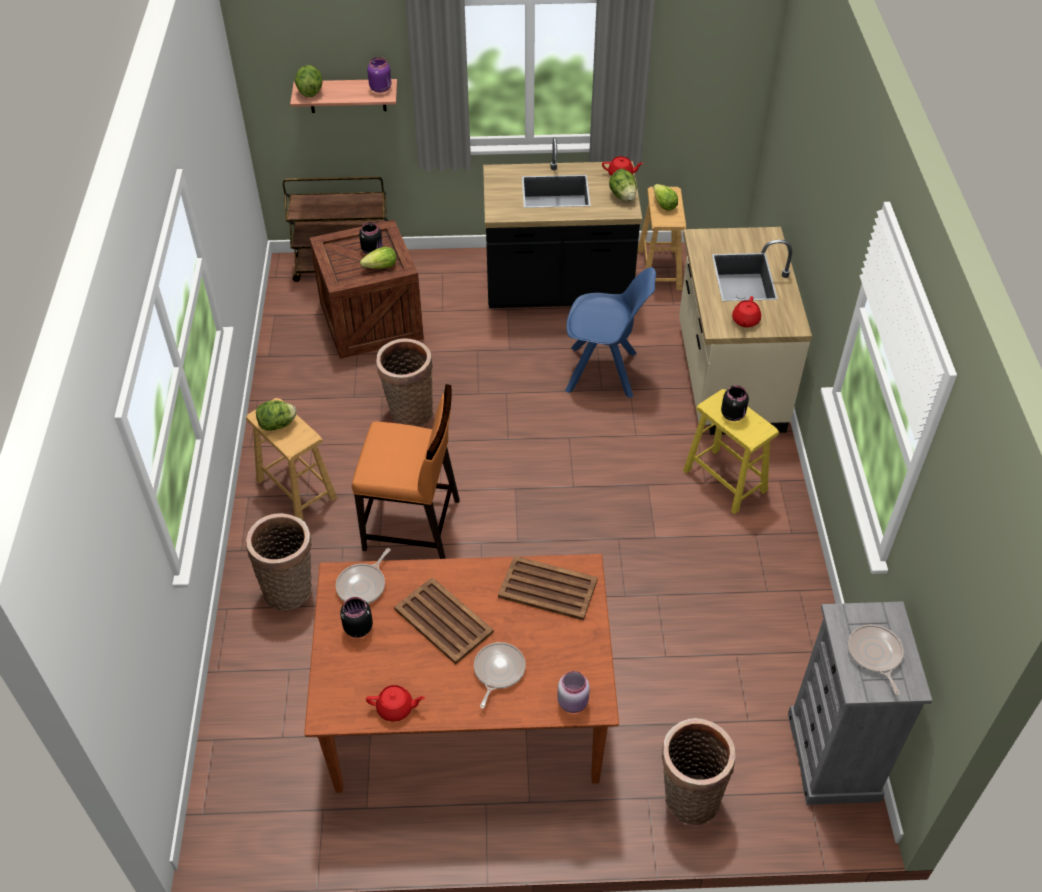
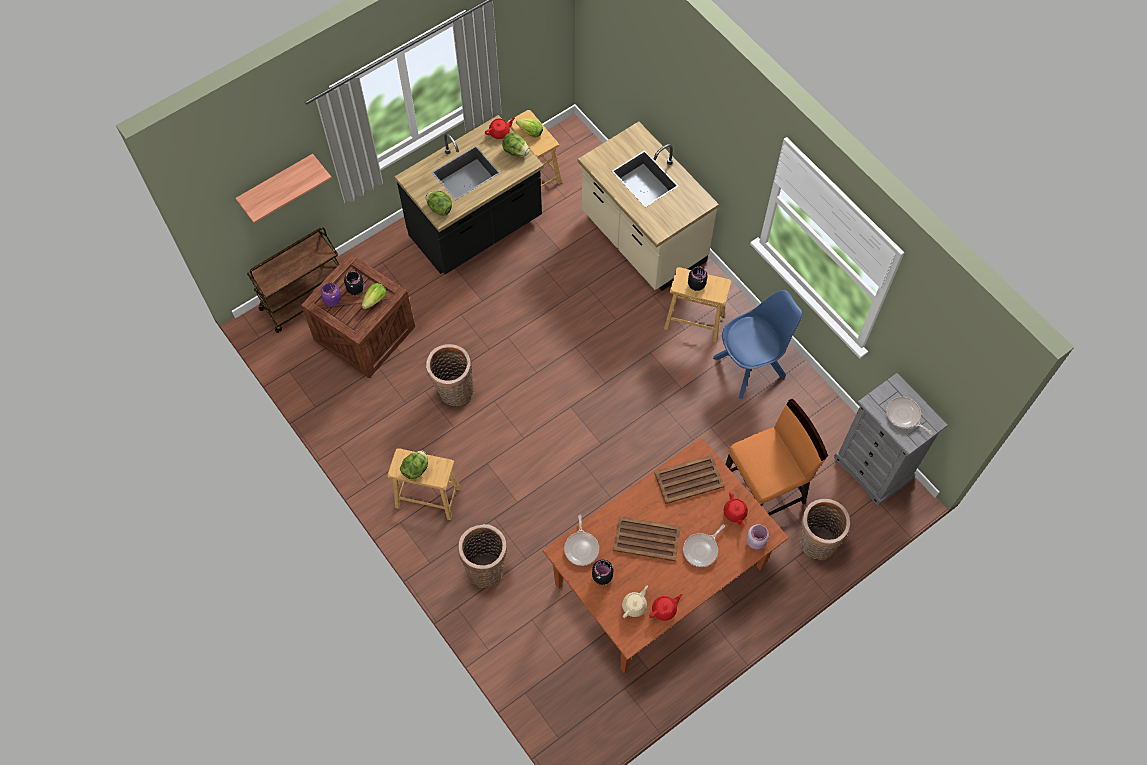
camera: 35 degrees left, 15 degrees up
(310, 91) = (258, 202): lettuce -> lettuce (439, 208)
(365, 682) = (634, 605): none -> beige teapot
(381, 88) = (309, 169): purple jar -> purple jar (333, 300)
(413, 525) = (526, 474): orange chair -> orange chair (764, 491)
(498, 671) = (702, 550): frying pan -> frying pan turned 120 degrees counterclockwise
(604, 372) = (560, 282): blue chair -> blue chair (751, 366)
(724, 481) = (694, 321): yellow stool -> brown stool
(745, 321) = (671, 215): red teapot -> red teapot (735, 513)

